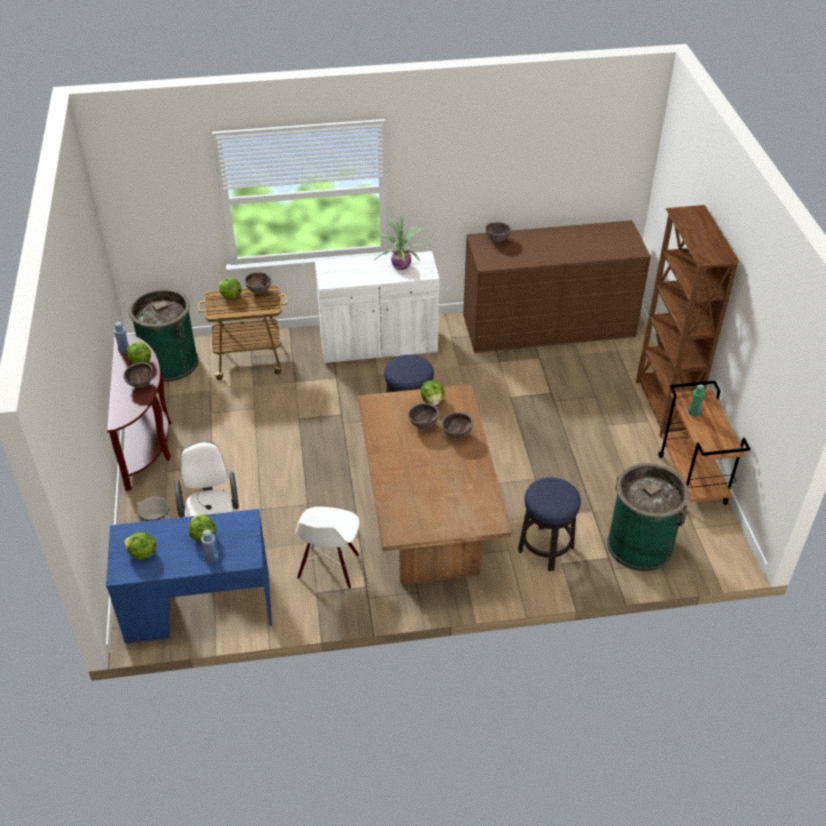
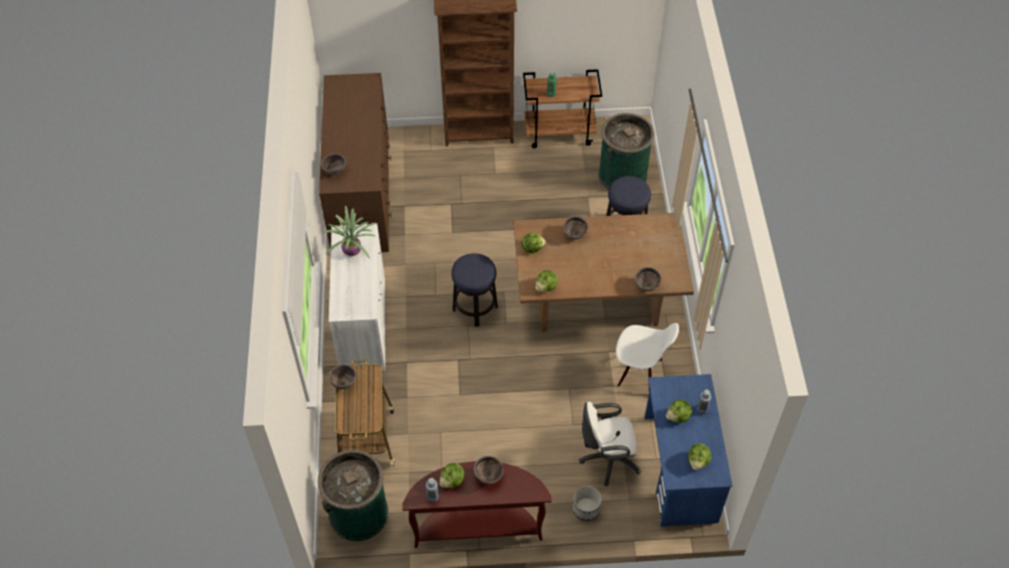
camera: 85 degrees left, 10 degrees up
(230, 296) = (347, 409): lettuce -> lettuce (546, 287)
(423, 425) = (562, 256): brown bowl -> brown bowl (646, 286)

